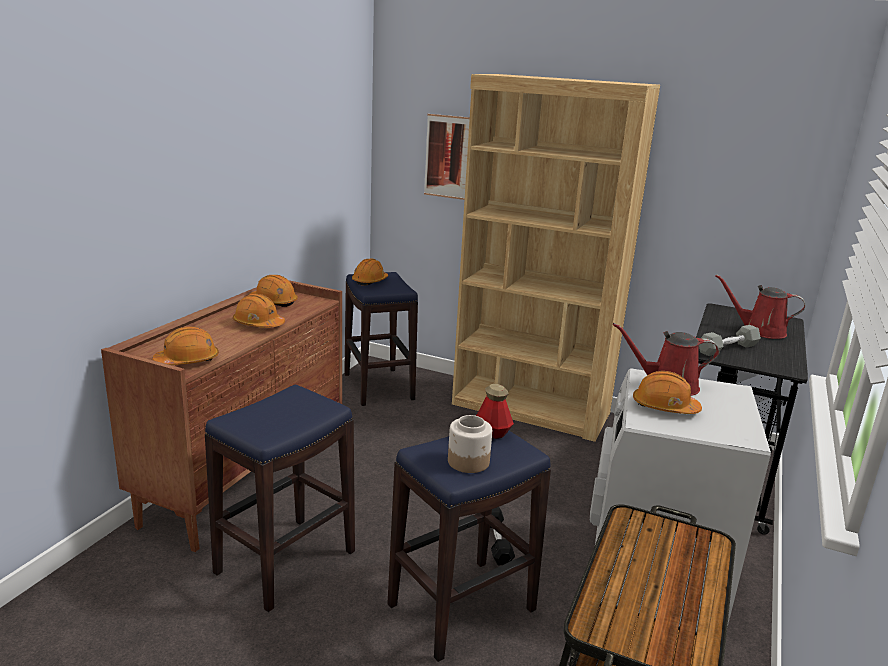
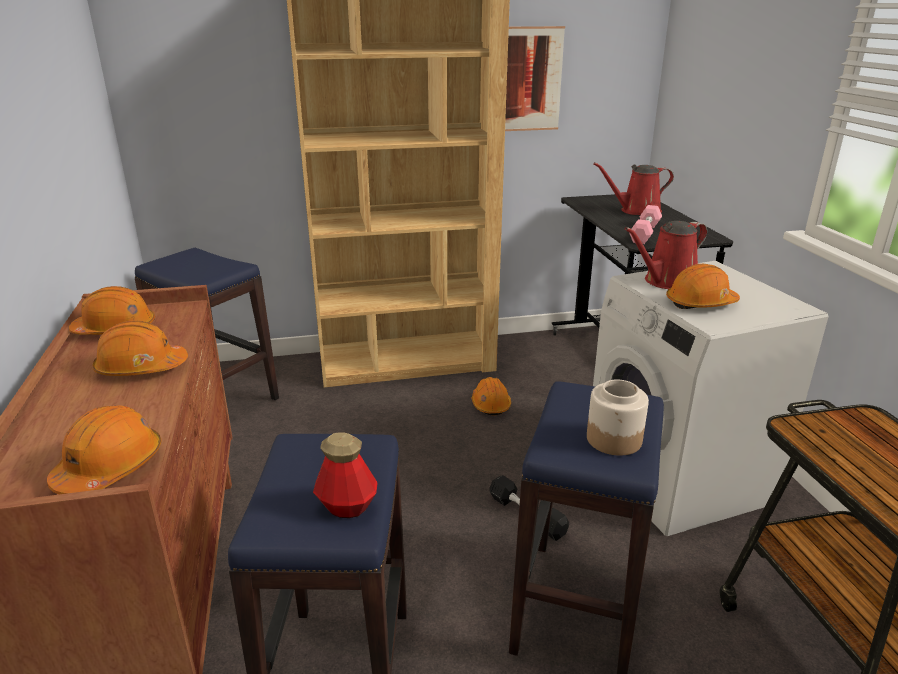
camera: 35 degrees left, 5 degrees up
(370, 281) = (179, 267): orange hard hat -> orange hard hat (490, 404)
(449, 157) = (233, 80): picture -> picture (530, 79)
(493, 432) = (582, 394): bottle -> bottle (347, 506)
(728, 349) = (644, 233): grey dumbbell -> pink dumbbell

